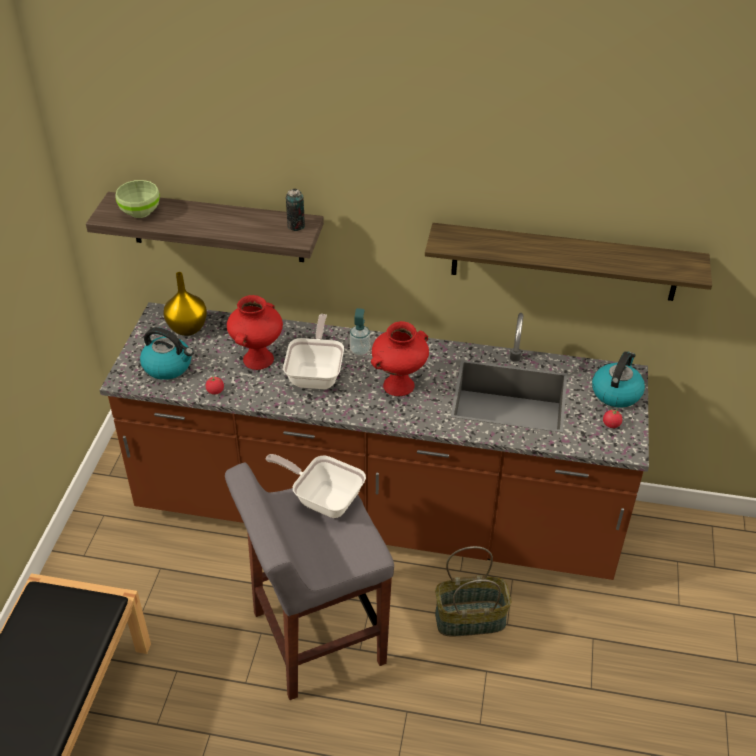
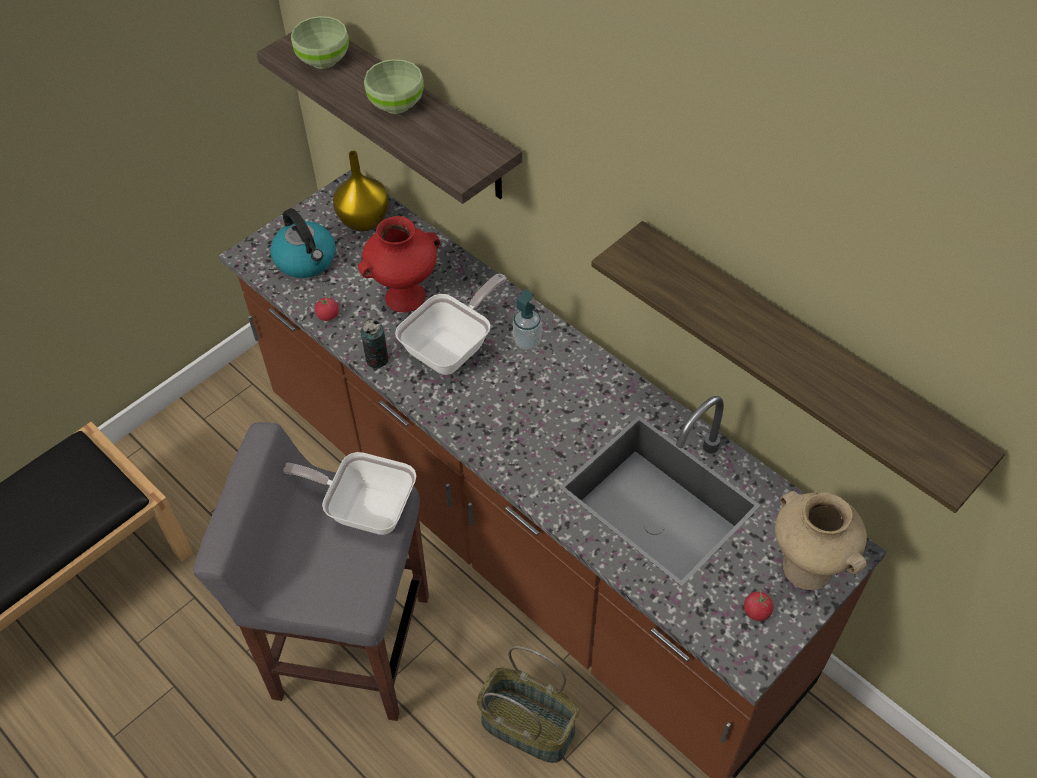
camera: 35 degrees right, 10 degrees up
(217, 218) = (397, 104): none -> green bowl
(296, 226) = (476, 152): can -> can (377, 360)
(323, 498) = (364, 507): frying pan -> frying pan turned 45 degrees counterclockwise
(398, 386) = (532, 413): red vase -> none
(616, 392) = (805, 568): kettle -> beige vase

